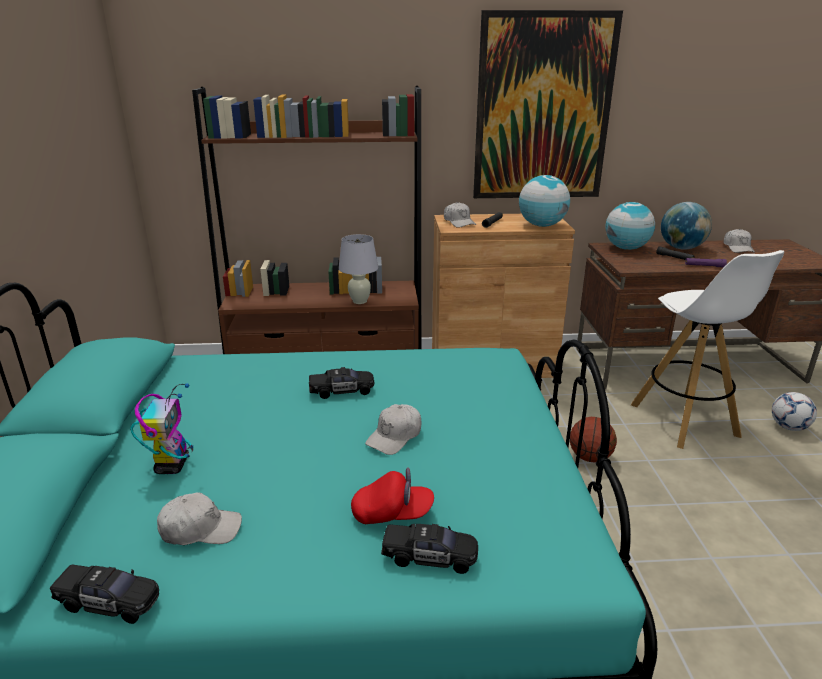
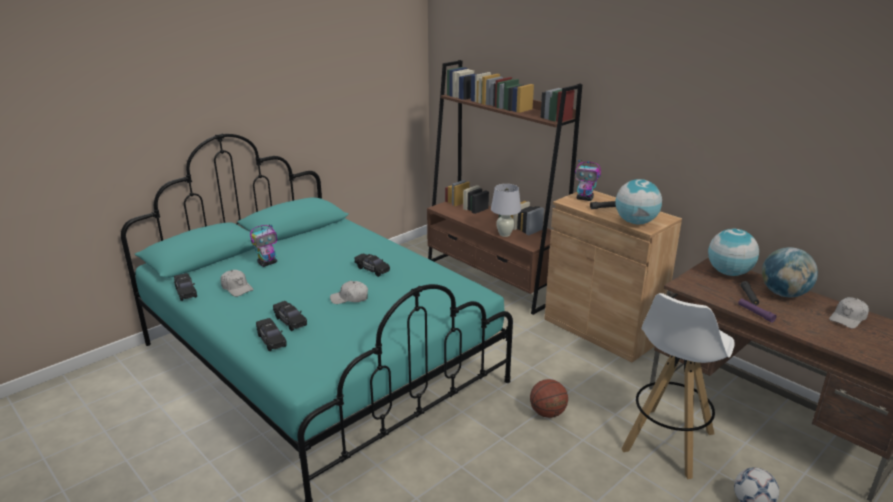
camera: 50 degrees right, 0 degrees up
(392, 513) = (290, 321): red cap -> black toy car
(459, 222) = (585, 199): white cap -> toy robot
(543, 109) = (681, 122): picture -> none

